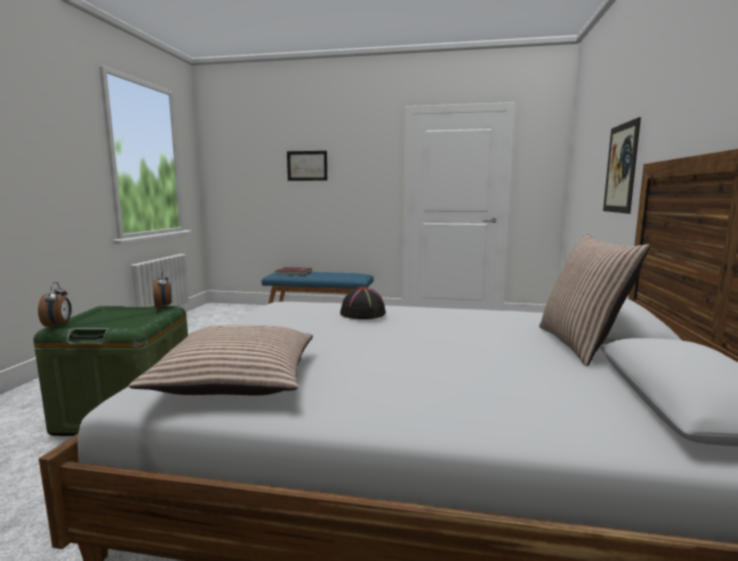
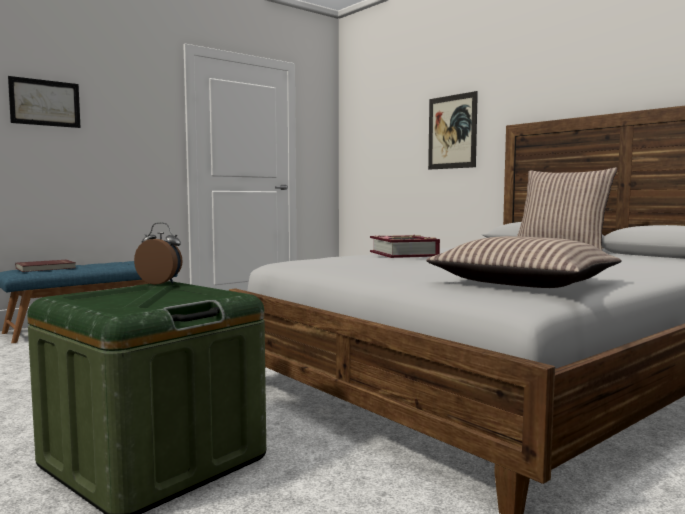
camera: 50 degrees left, 5 degrees down
(58, 325) = (124, 310): alarm clock -> none
(363, 314) = (404, 254): black hat -> book

